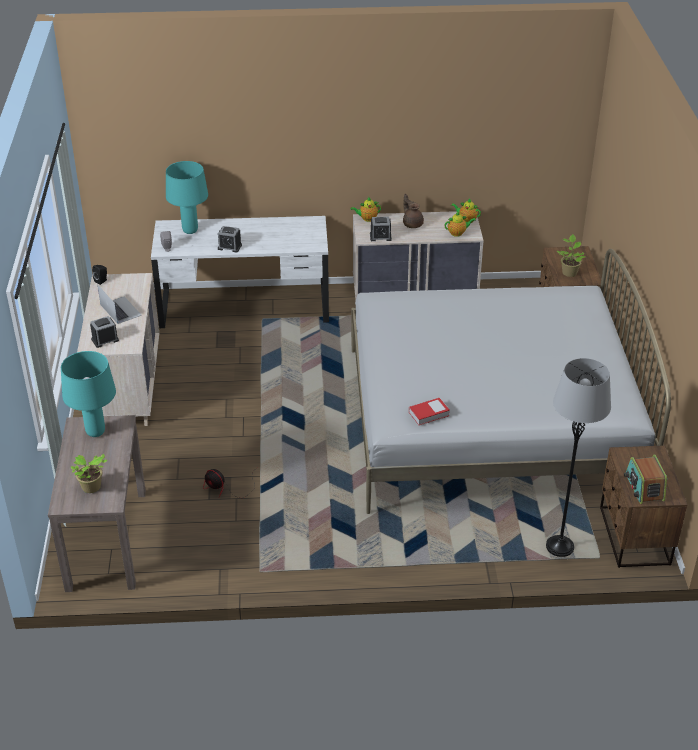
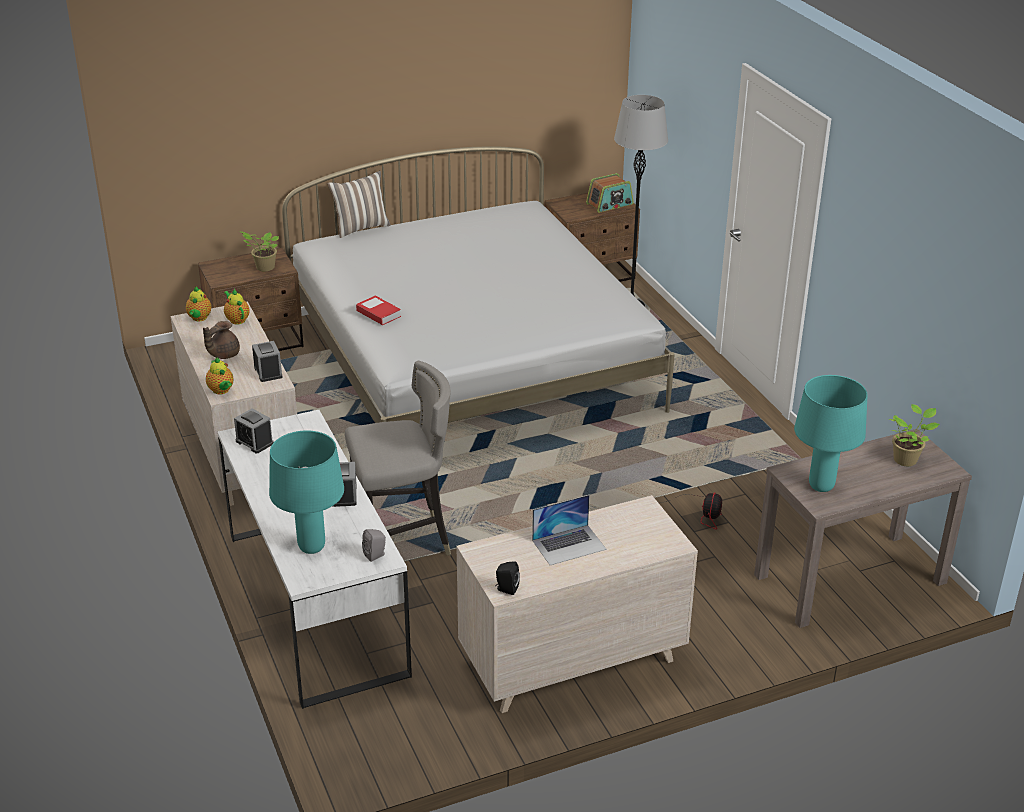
camera: 110 degrees left, 5 degrees down
(105, 340) = (646, 535): alarm clock -> alarm clock (254, 442)
(120, 310) = (569, 544): laptop -> laptop turned 150 degrees counterclockwise
(280, 347) = (403, 542): none -> grey stool
(428, 414) = (605, 295): book -> book (378, 314)
(609, 315) = (360, 227): none -> pillow

